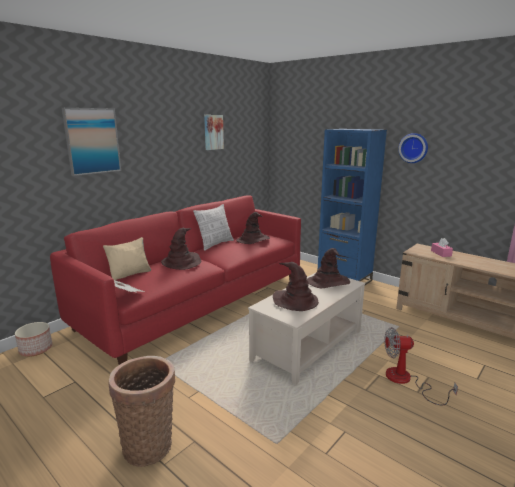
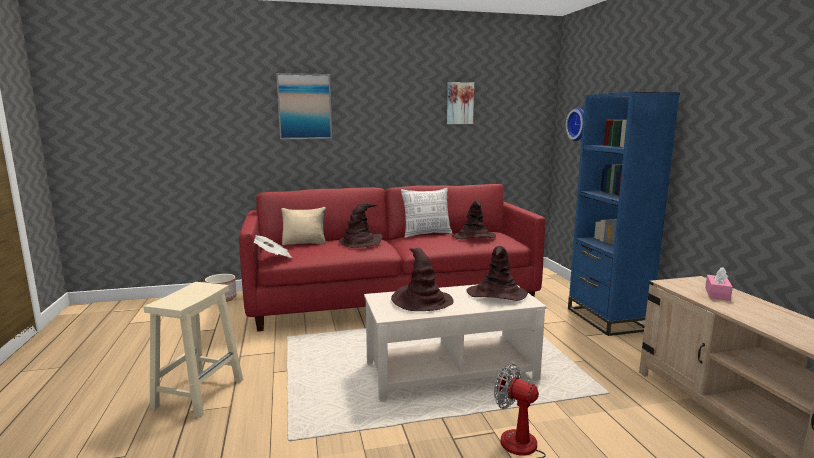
camera: 35 degrees right, 5 degrees down
(149, 443) = (199, 392): basket -> beige stool
(413, 148) = (716, 119): wall clock -> wall clock (579, 124)

